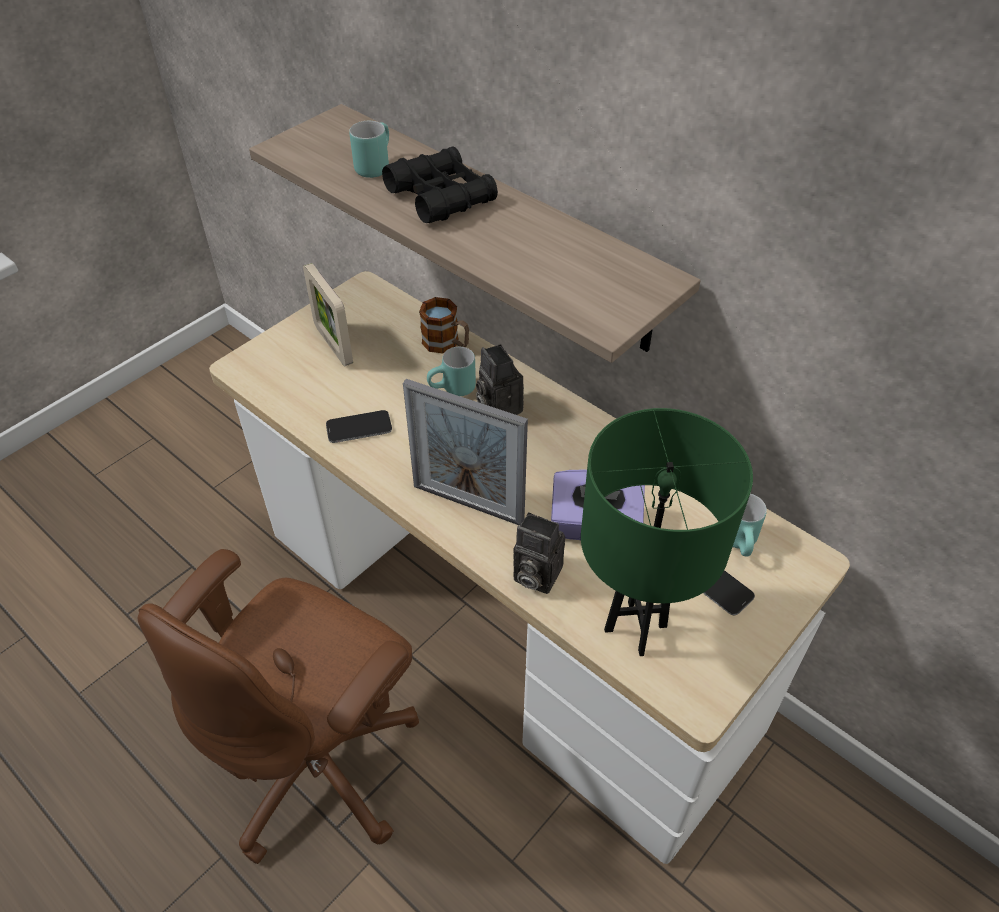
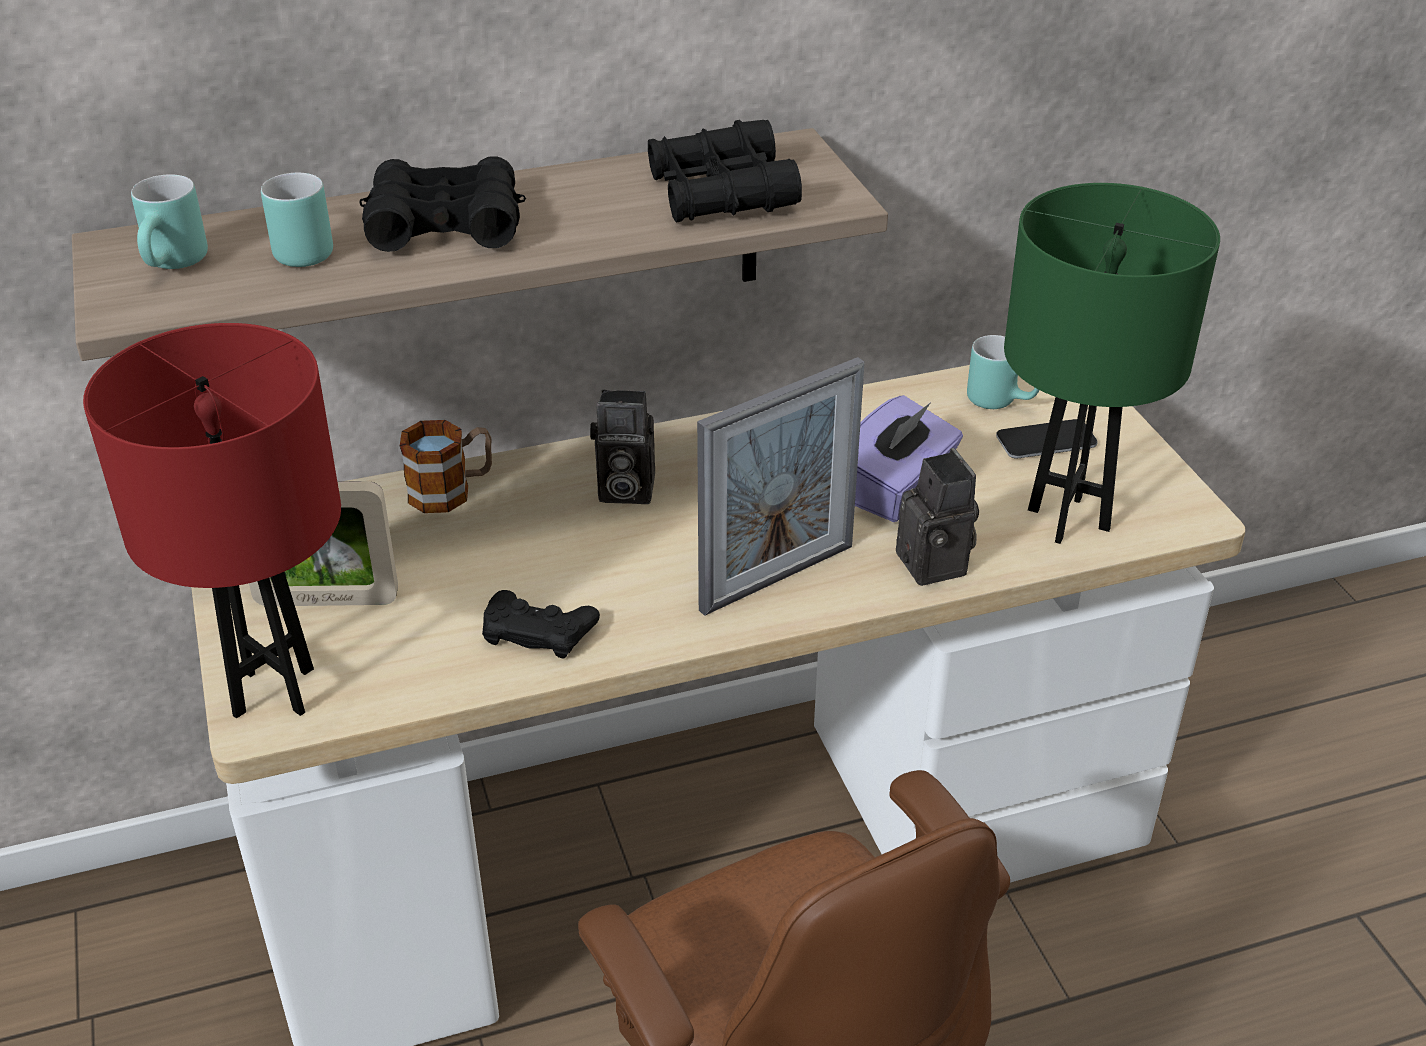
camera: 60 degrees left, 10 degrees down
(261, 360) = (272, 691): none -> red table lamp
(359, 428) = (538, 631): phone -> black game controller
(453, 390) = (553, 517): turquoise mug -> turquoise mug (177, 265)
(534, 575) = (937, 565): camera -> camera turned 75 degrees counterclockwise
(569, 274) = (721, 193): none -> black binoculars

